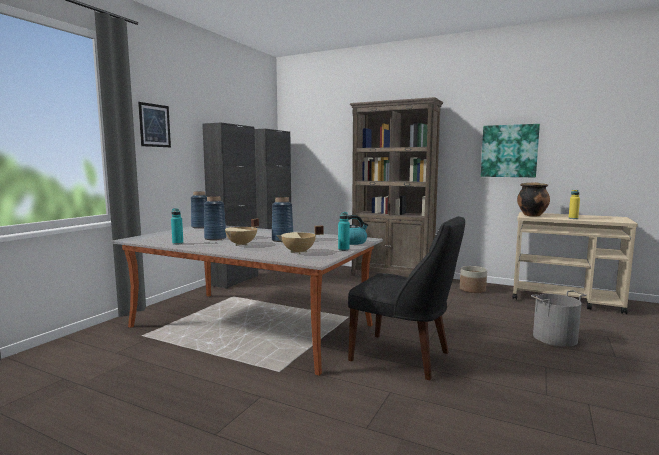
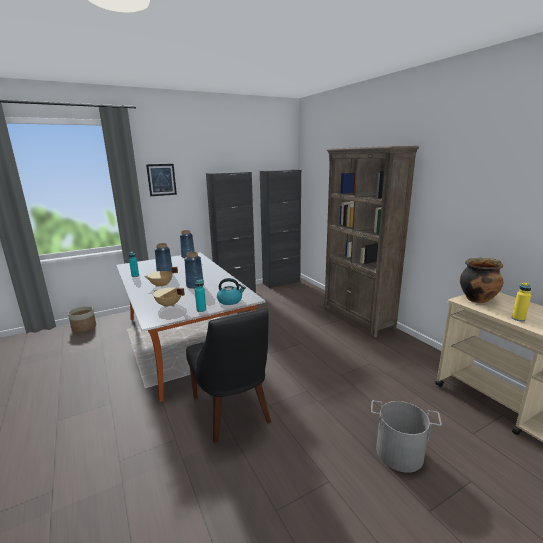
camera: 35 degrees right, 10 degrees up
(472, 290) = (411, 358): planter -> planter (84, 327)
(509, 151) = (484, 211): picture -> none

